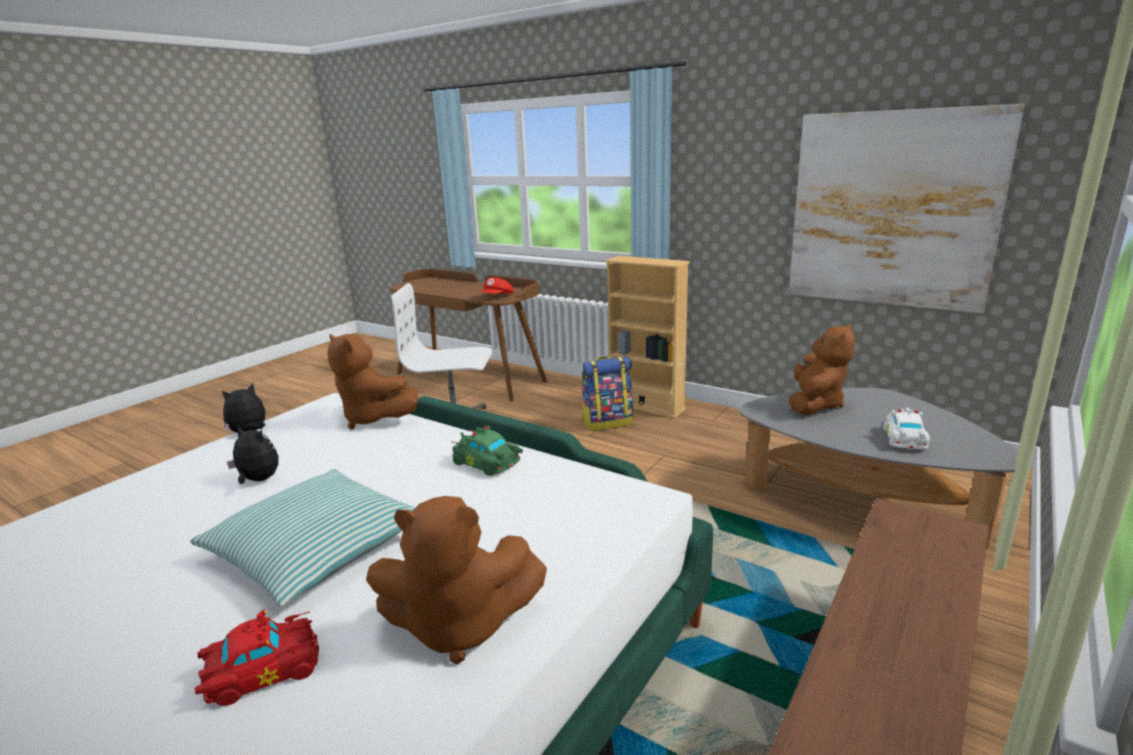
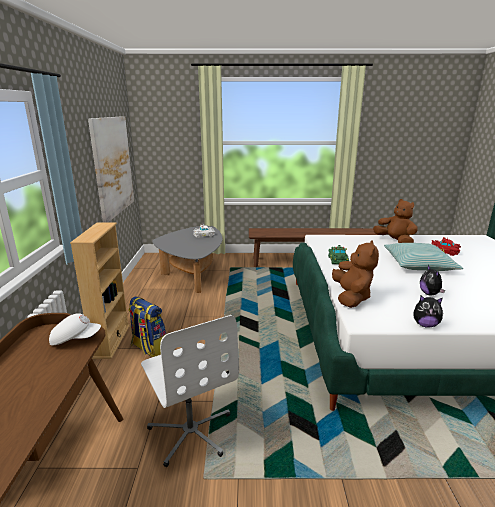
camera: 125 degrees left, 0 degrees up
(497, 297) = (75, 339): red cap -> white cap
(815, 404) = (181, 247): brown plush toy -> none

